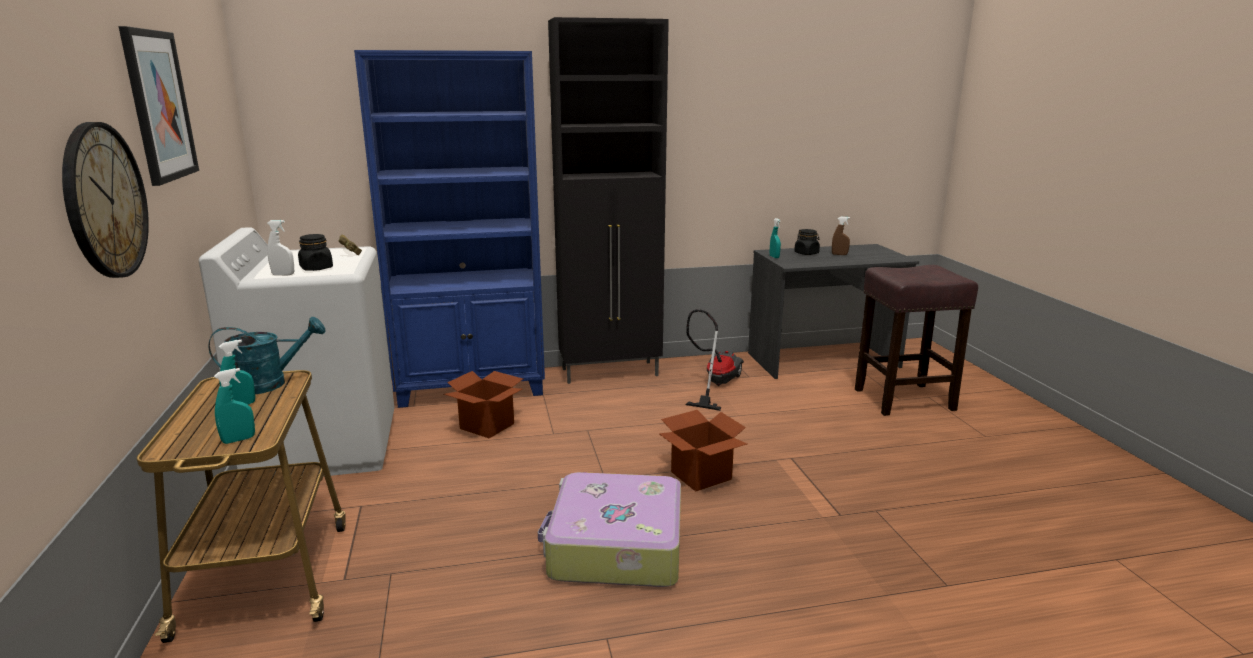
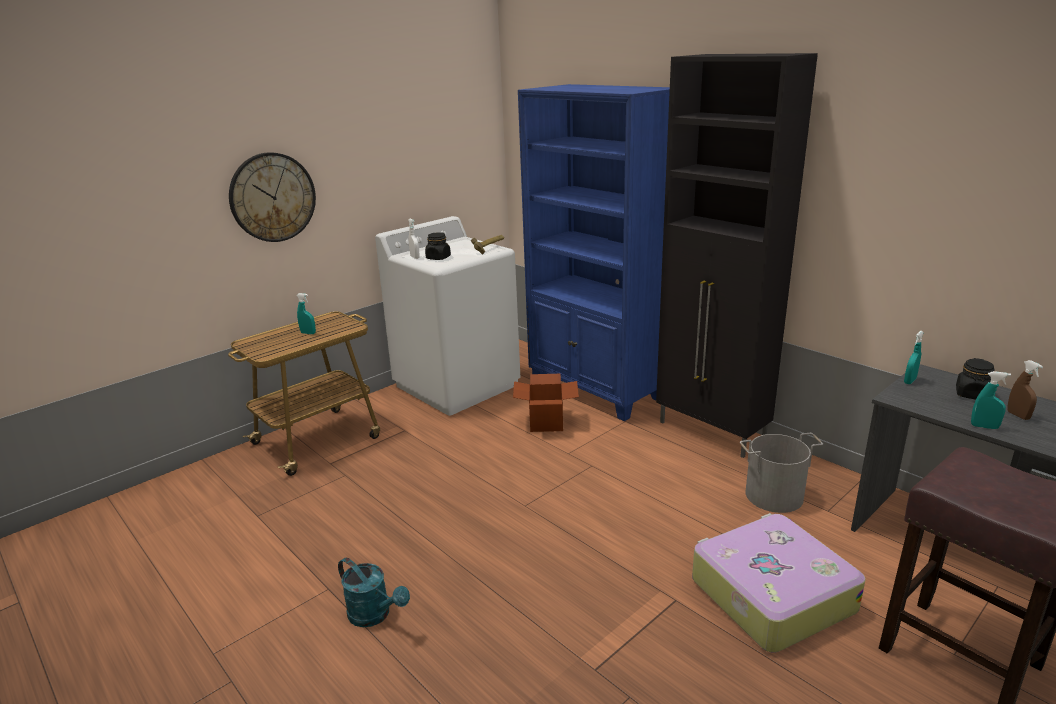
camera: 60 degrees right, 5 degrees up
(159, 106) = (361, 135): picture -> none
(239, 440) = (266, 351): turquoise spray bottle -> turquoise spray bottle (984, 427)
(270, 383) = (342, 326): turquoise watering can -> turquoise watering can (375, 615)
(614, 547) = (434, 549): suitcase -> suitcase (770, 594)
(701, 475) = (580, 553): cardboard box -> none
(714, 384) = (774, 496): vacuum cleaner -> grey bucket

